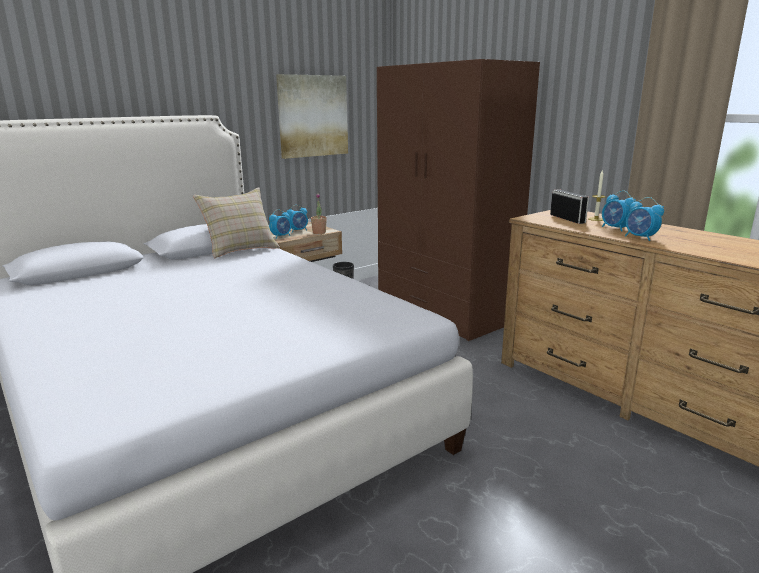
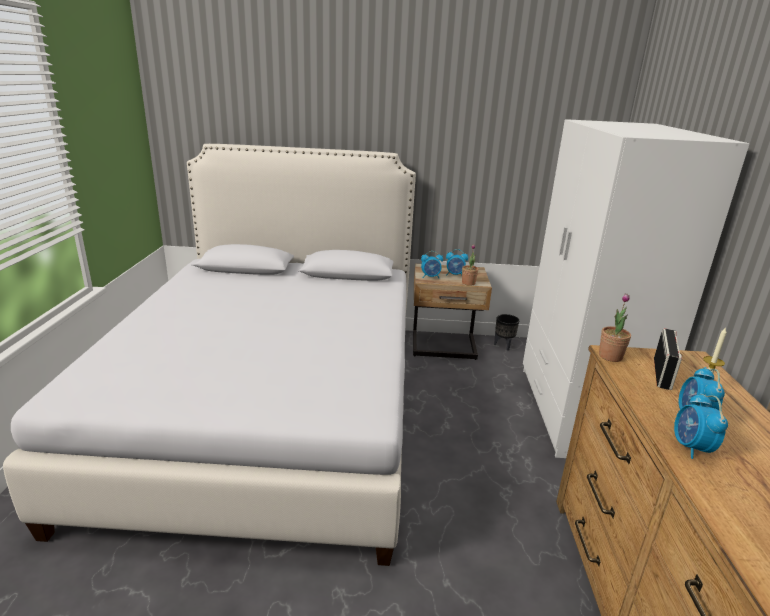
camera: 40 degrees right, 5 degrees up
(240, 249) = (369, 282): beige pillow -> none
(313, 116) = (509, 160): picture -> none
(444, 312) = (576, 411): brown wardrobe -> white wardrobe
(531, 219) = (610, 356): none -> potted plant

